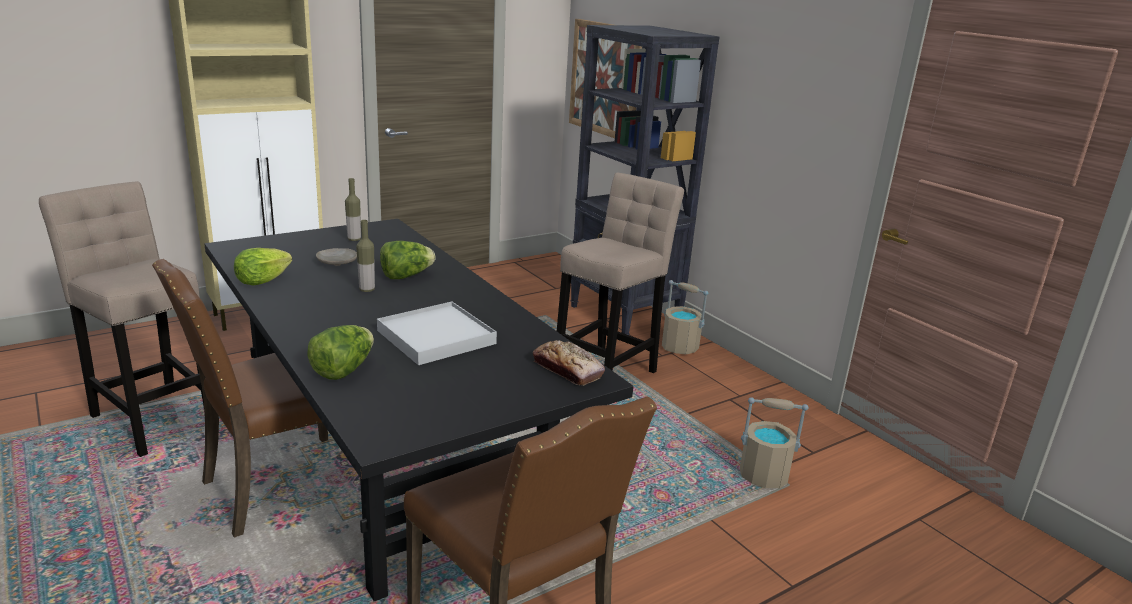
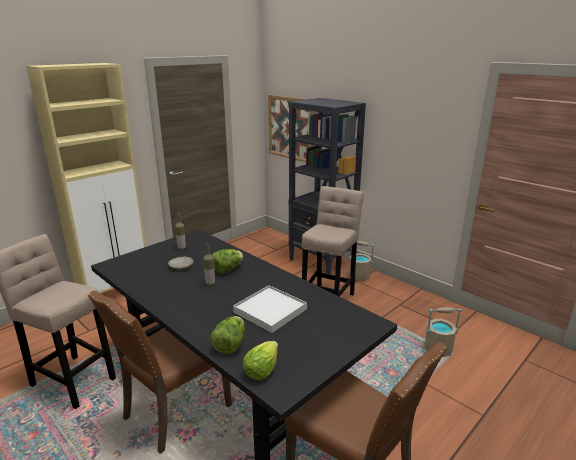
camera: 10 degrees left, 0 degrees up
(262, 281) = (143, 288): lettuce -> lettuce (261, 370)
(568, 370) = (356, 320): bread -> none

